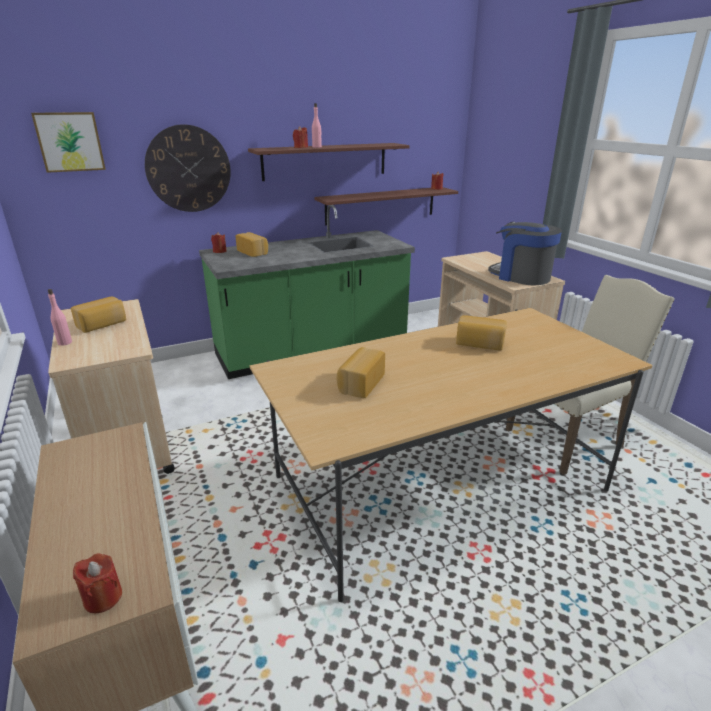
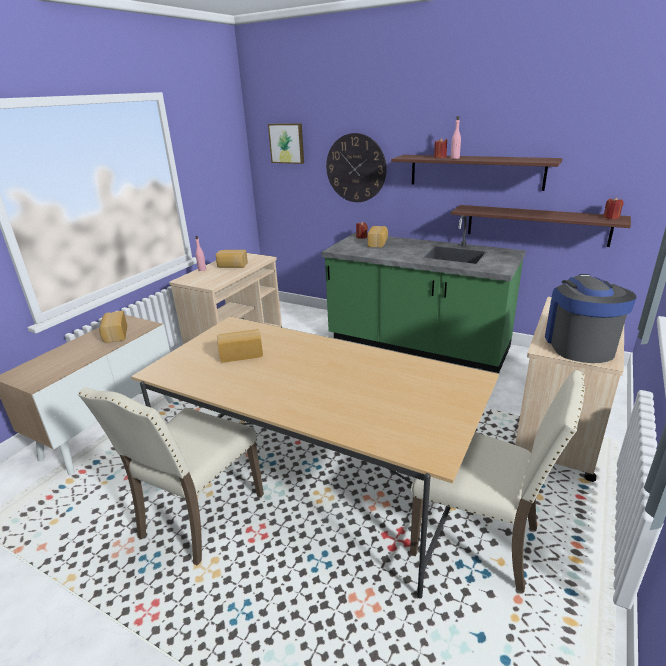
camera: 55 degrees right, 0 degrees up
(103, 597) = (29, 377): red candle -> none
(419, 590) = (198, 516): none -> beige chair
(479, 344) = (366, 374): bread -> bread (115, 335)

